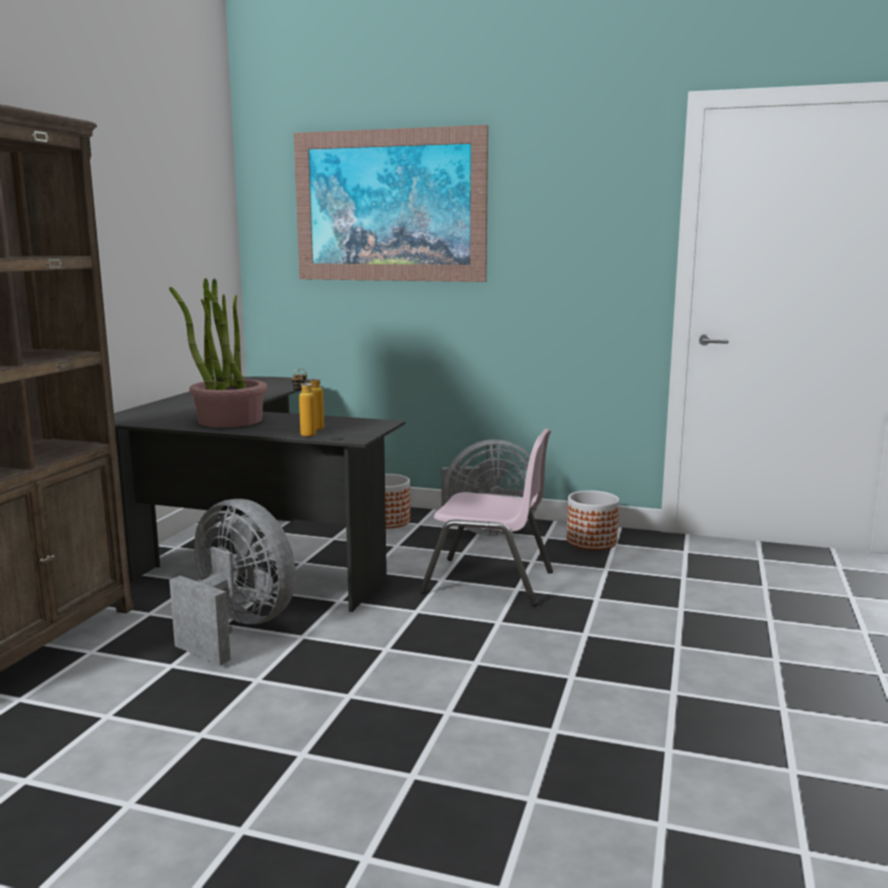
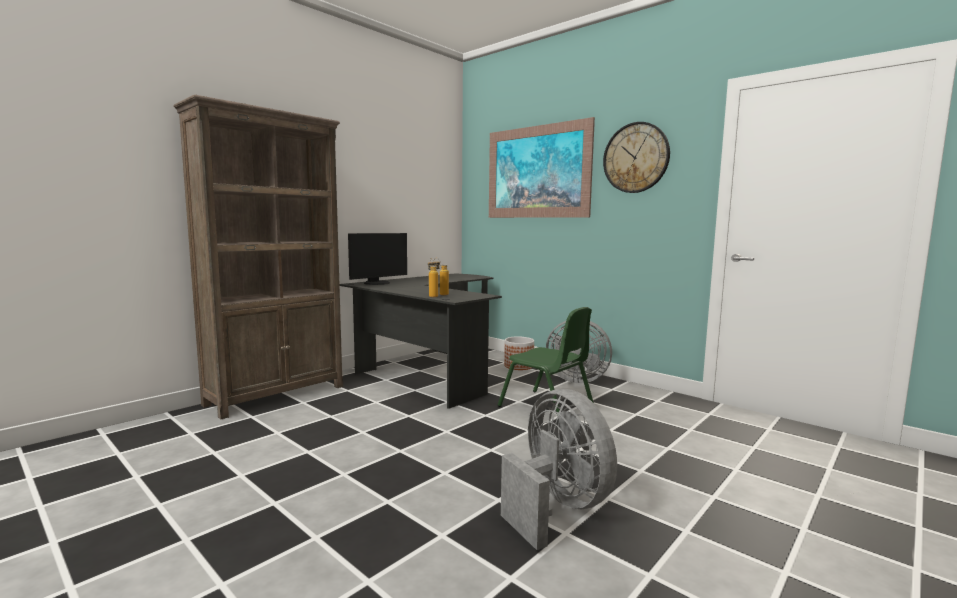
camera: 25 degrees right, 5 degrees down
(153, 414) = (378, 283): none -> monitor
(229, 420) = (407, 288): potted plant -> none
(237, 628) = (380, 405): grey fan -> grey fan (556, 507)
(489, 582) = (546, 408): pink chair -> green chair
(557, 193) = (636, 158): none -> wall clock
(592, 542) = (642, 397): planter -> none

